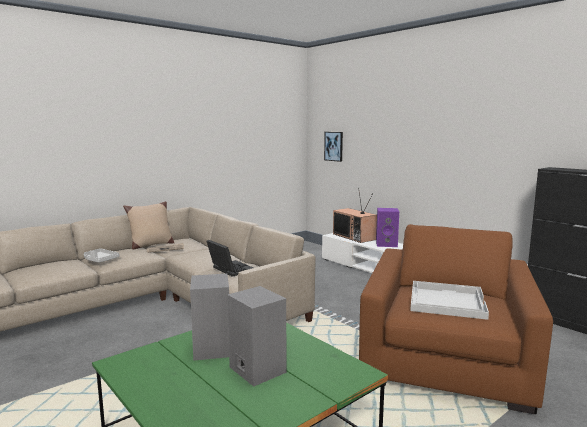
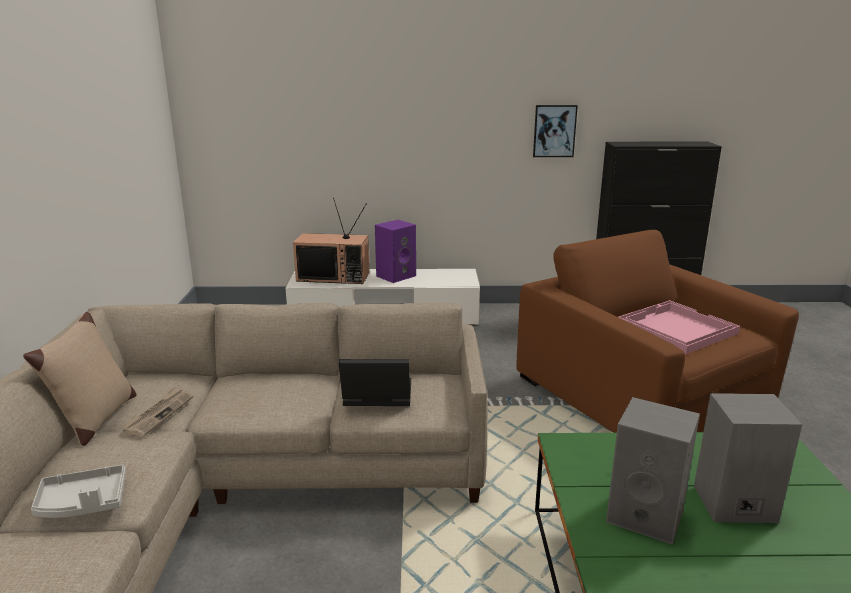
camera: 50 degrees left, 10 degrees up
(334, 146) = (247, 130): picture -> picture (554, 131)
(446, 301) = (675, 328): white tray -> pink tray

